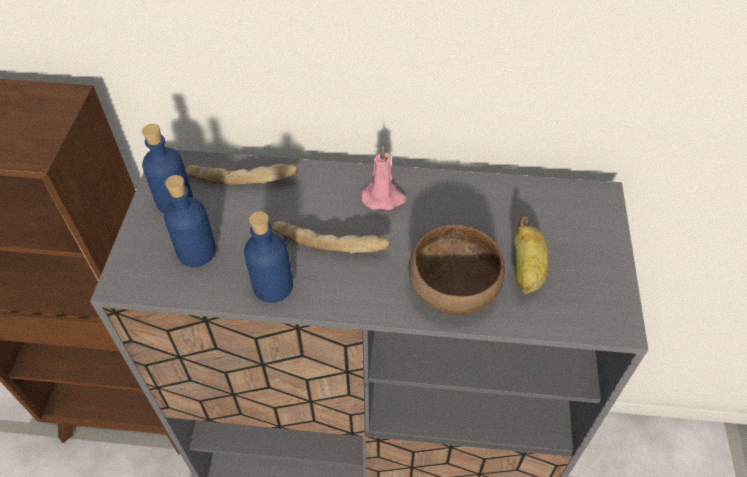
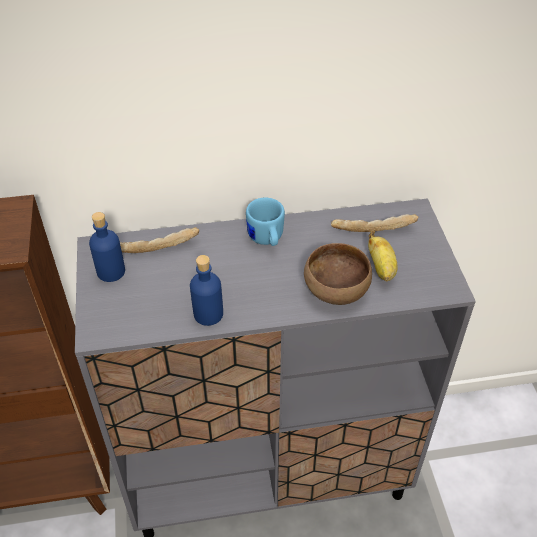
camera: 15 degrees left, 5 degrees down
(197, 251) = (142, 302): blue bottle -> none
(330, 243) = (239, 277): bread -> bread (373, 227)
(384, 198) = (266, 239): pink candle -> blue mug

